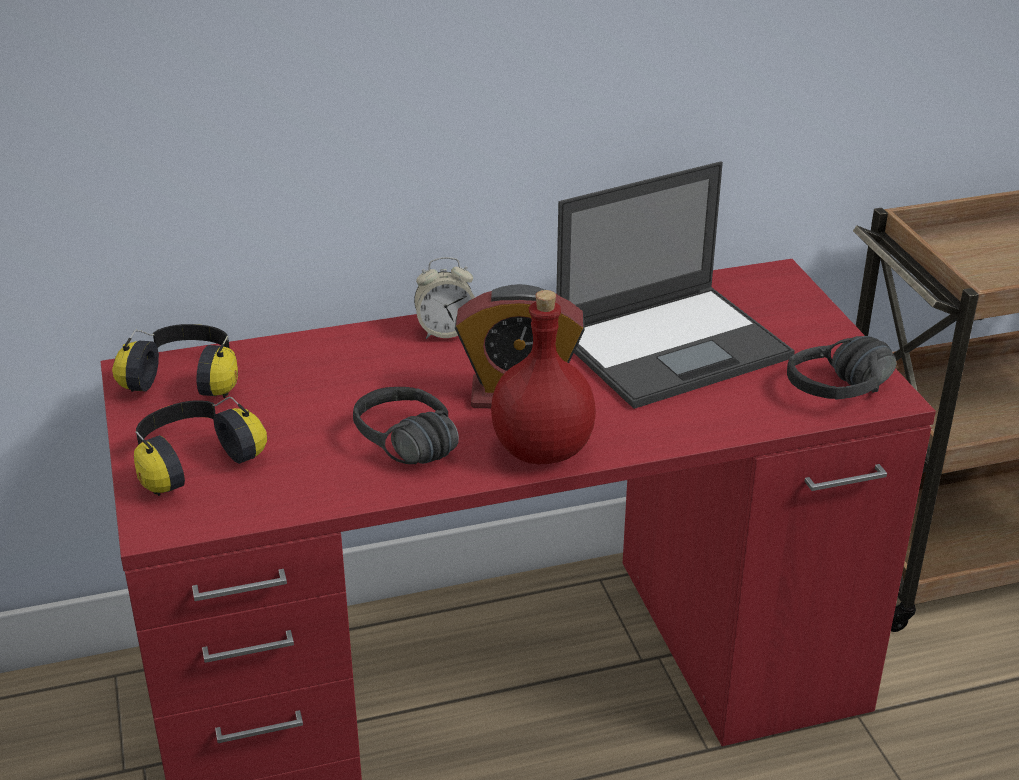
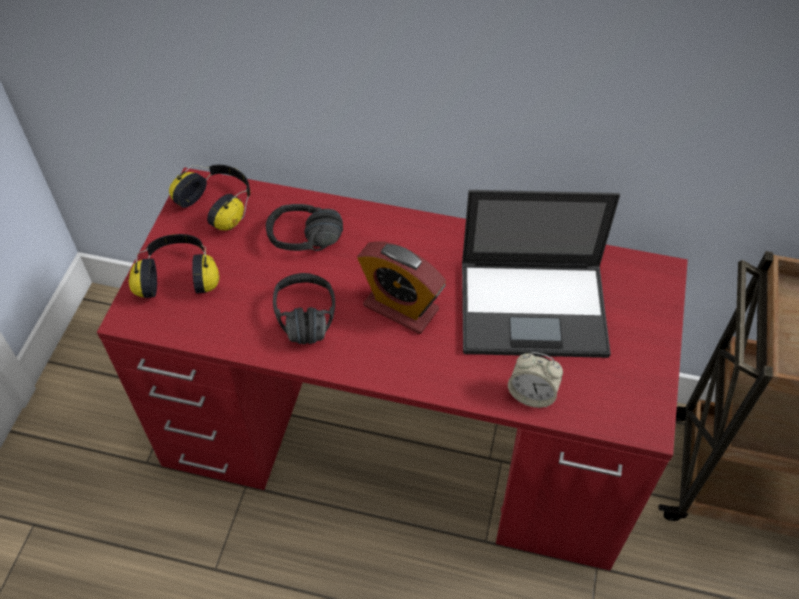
camera: 30 degrees right, 20 degrees up
(446, 331) = (396, 229): alarm clock -> alarm clock (532, 394)
(544, 450) = (381, 363): red bottle -> none
(851, 397) = (620, 413): black headphones -> black headphones (305, 246)

